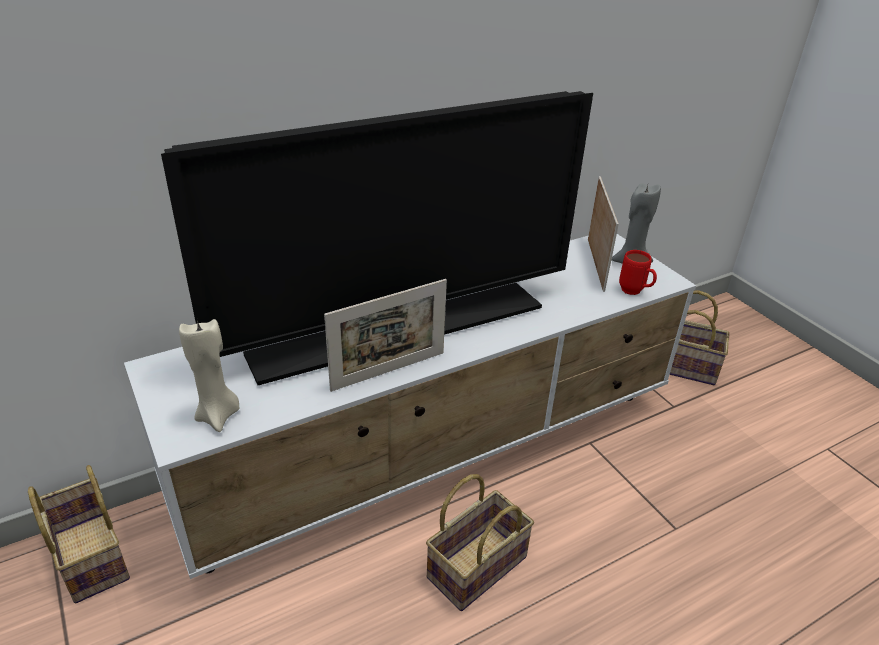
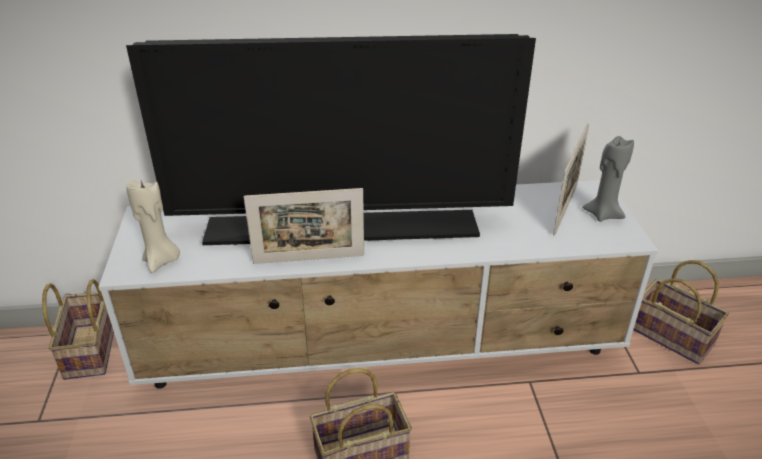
camera: 25 degrees right, 0 degrees up
(635, 292) = (585, 243): red mug -> none

